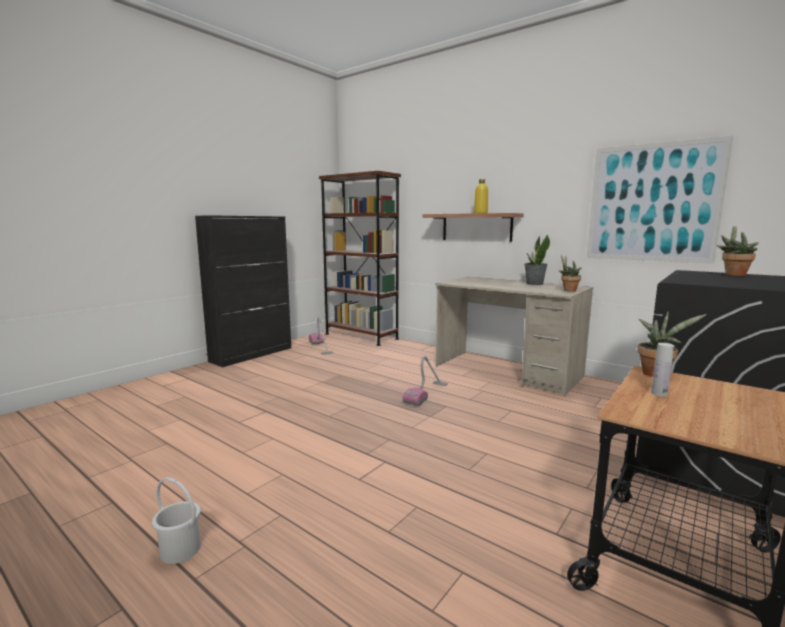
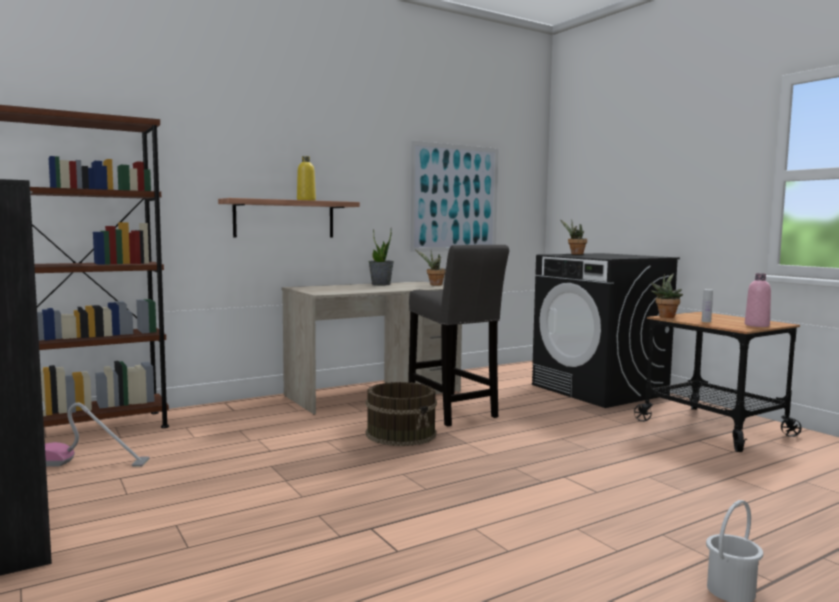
camera: 70 degrees left, 5 degrees down
(426, 393) = (401, 434): vacuum cleaner -> brown bucket
(499, 402) = (453, 413): none -> grey stool
(694, 426) = (757, 325): none -> pink bottle

